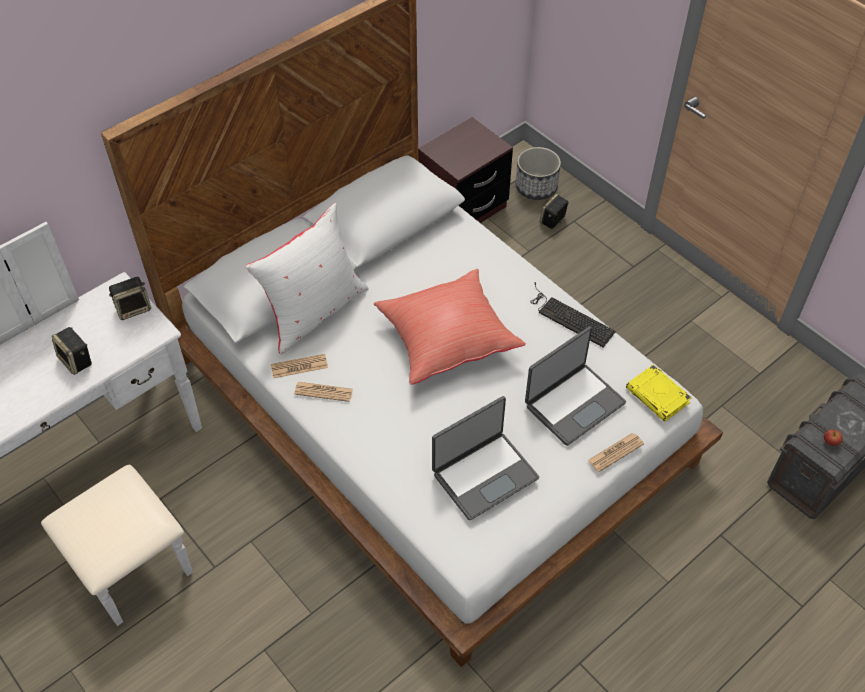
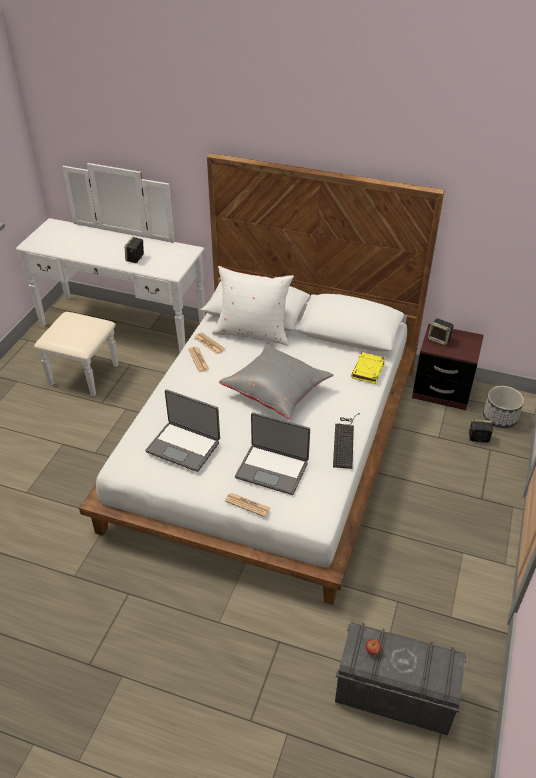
camera: 60 degrees right, 10 degrees down
(134, 308) = (182, 260): speaker -> speaker (439, 339)
(446, 339) = (277, 392): red pillow -> grey pillow
(658, 396) = (313, 511): yellow book -> yellow book (368, 370)

